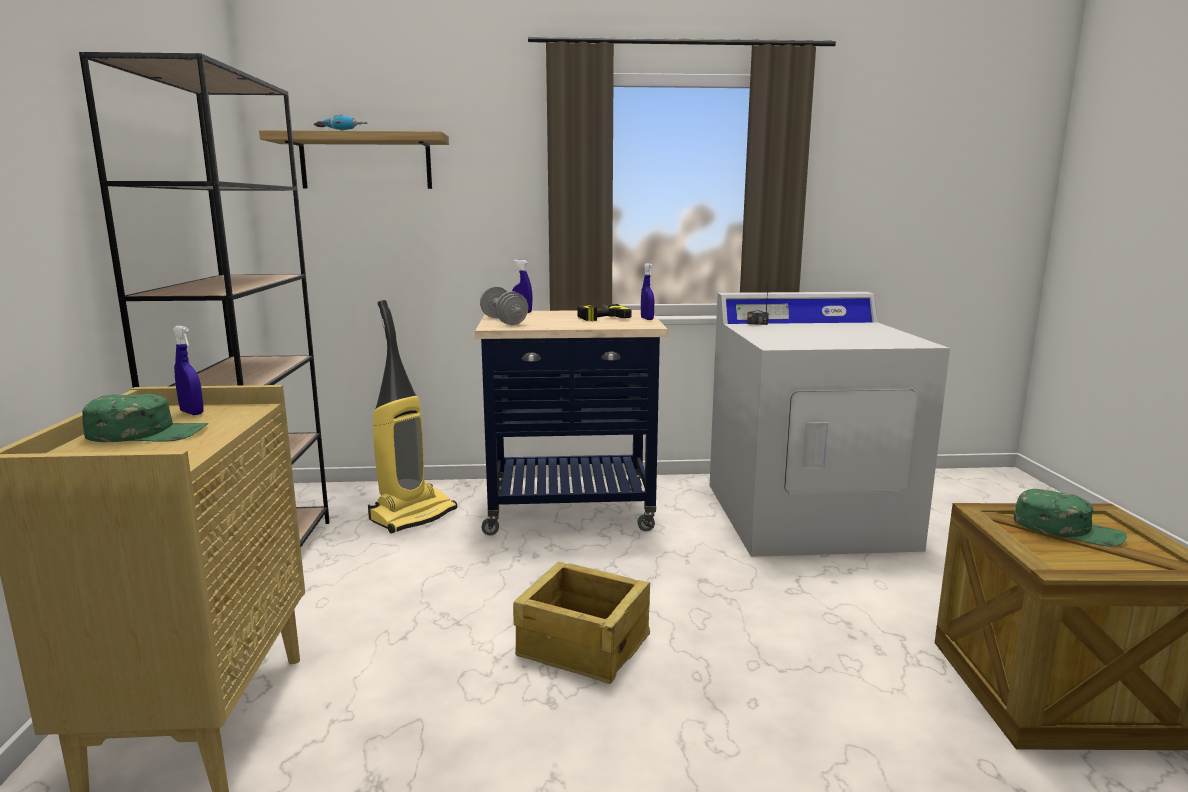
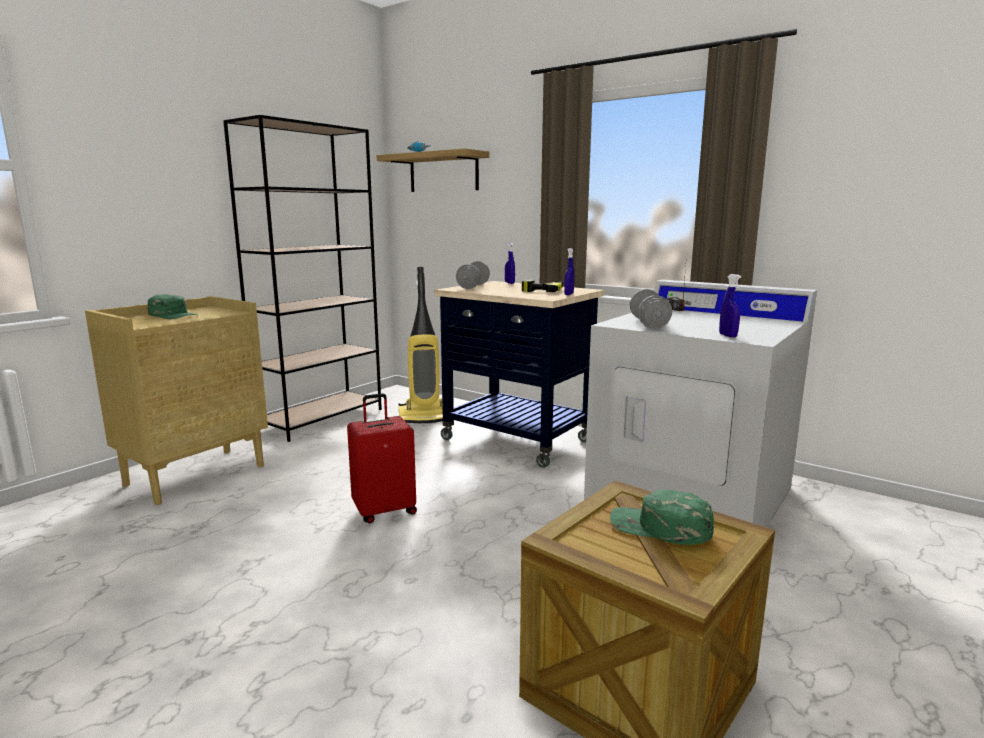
camera: 40 degrees right, 0 degrees up
(192, 413) = (212, 311): blue spray bottle -> blue spray bottle (728, 336)
(583, 644) = (384, 511): crate -> red suitcase
(797, 341) = (649, 324): none -> grey dumbbell
(1067, 529) = (660, 527): green cap -> green cap turned 135 degrees clockwise

